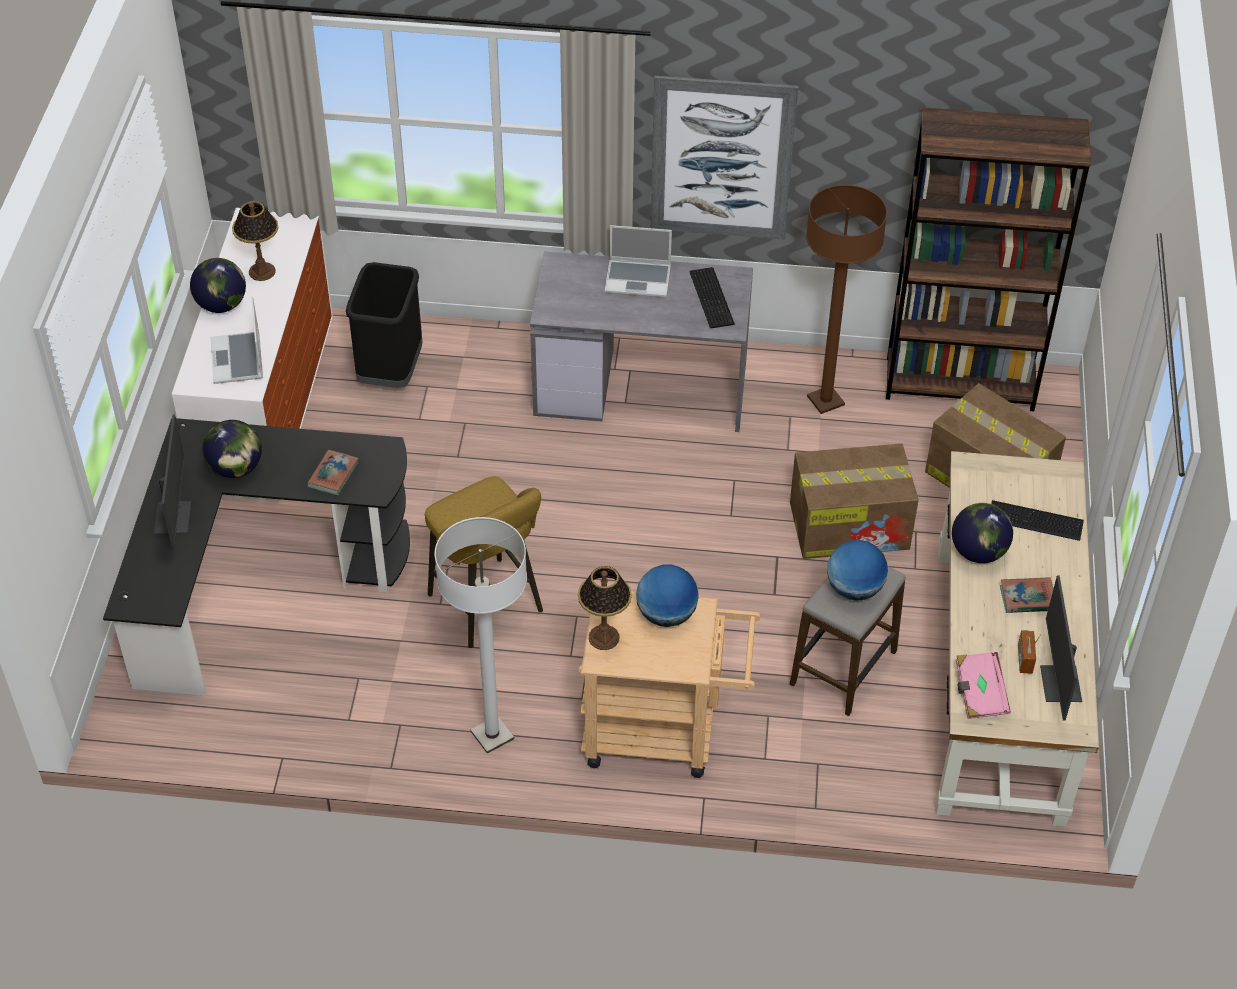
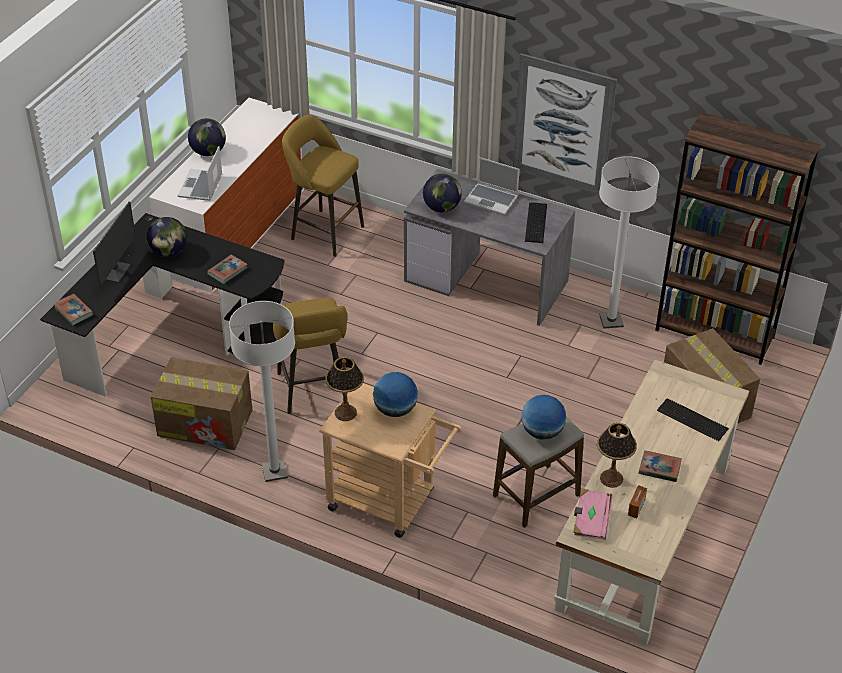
camera: 20 degrees right, 5 degrees down
(146, 593) = (74, 311): none -> book
(262, 271) = (244, 138): table lamp -> table lamp (611, 478)
(390, 371) = (324, 231): black trash can -> yellow stool
(825, 401) = (611, 321): brown floor lamp -> white floor lamp
(851, 525) = (588, 405): cardboard box -> cardboard box (206, 423)
(978, 552) = (639, 429): globe -> globe (442, 208)
(1059, 684) = (653, 531): monitor -> none

